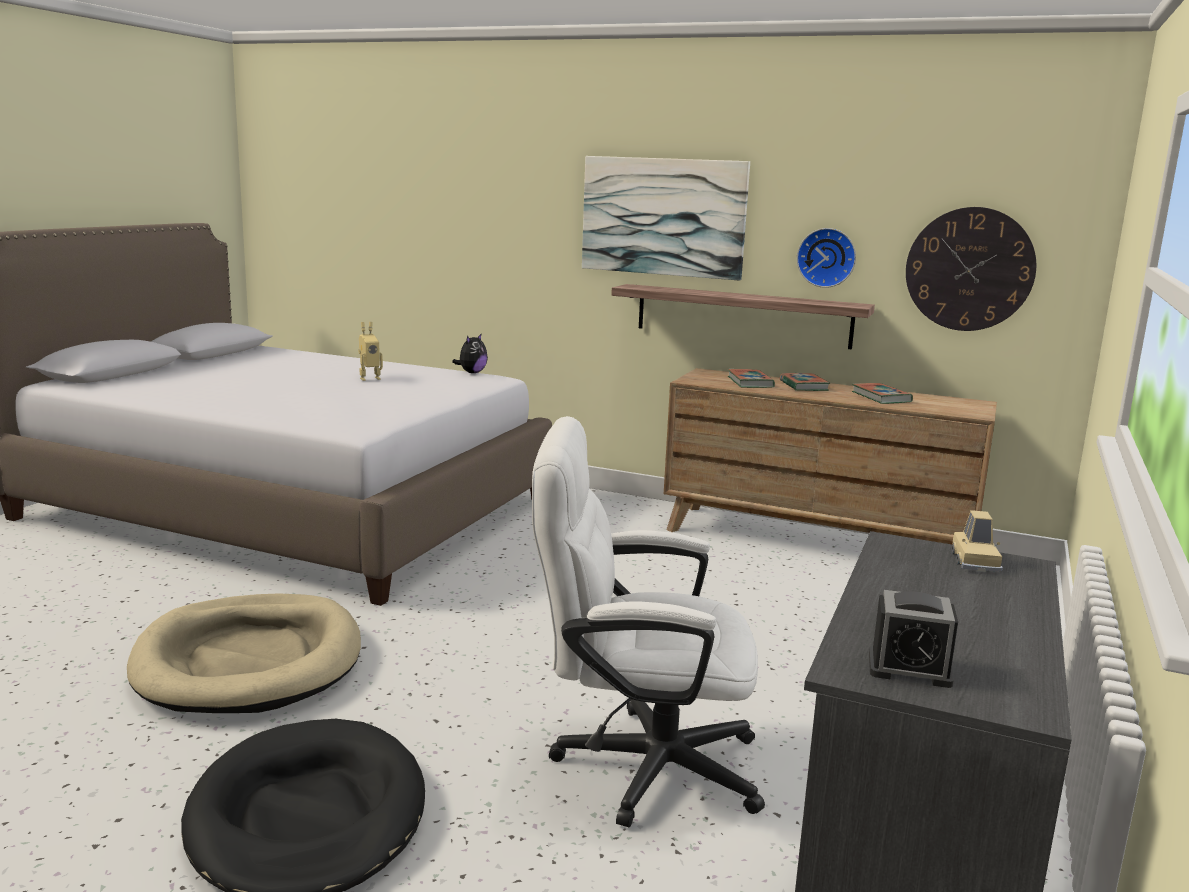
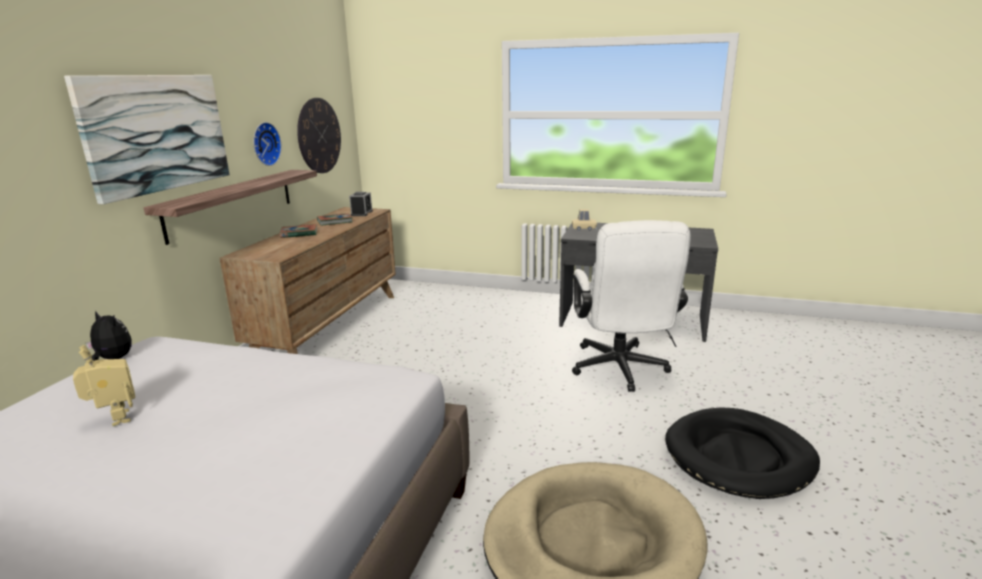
camera: 95 degrees left, 5 degrees up
(750, 382) = (284, 244): book -> none
(909, 669) = (692, 238): alarm clock -> alarm clock (361, 213)

